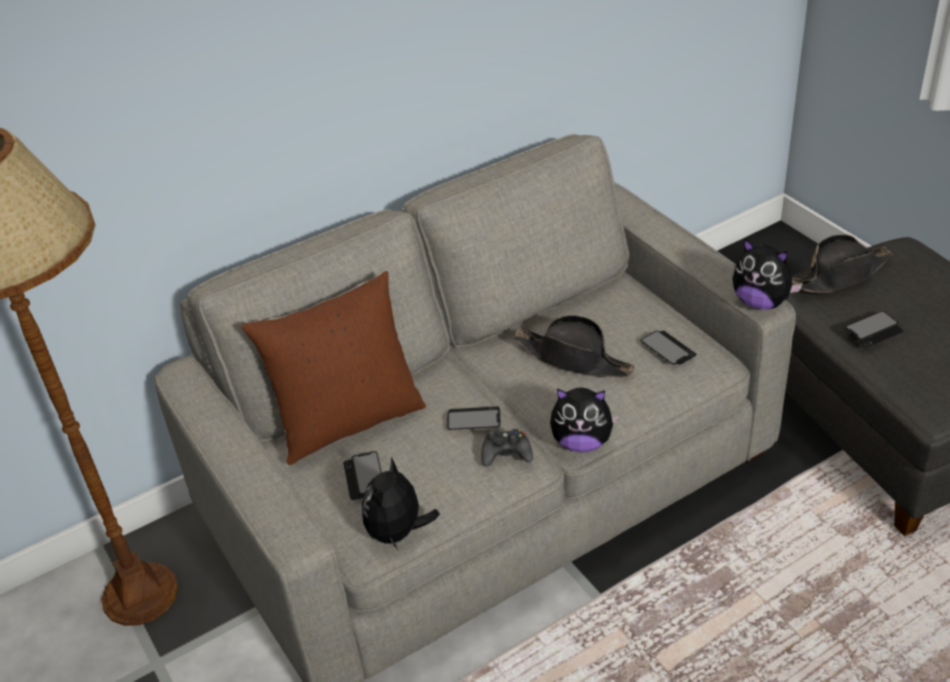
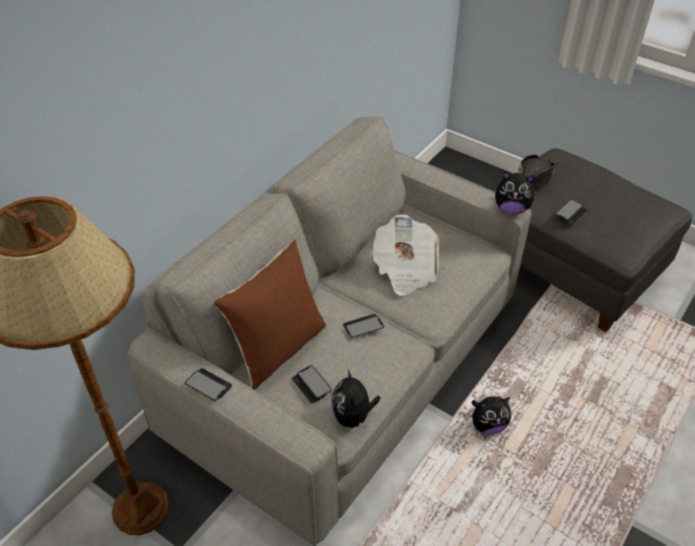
camera: 25 degrees left, 5 degrees up
(506, 453) = (396, 344): black game controller -> none
(574, 358) = (405, 269): black hat -> newspaper
(582, 442) = (436, 324): plush toy -> plush toy (488, 425)
(668, 349) = (459, 250): phone -> phone (208, 385)

